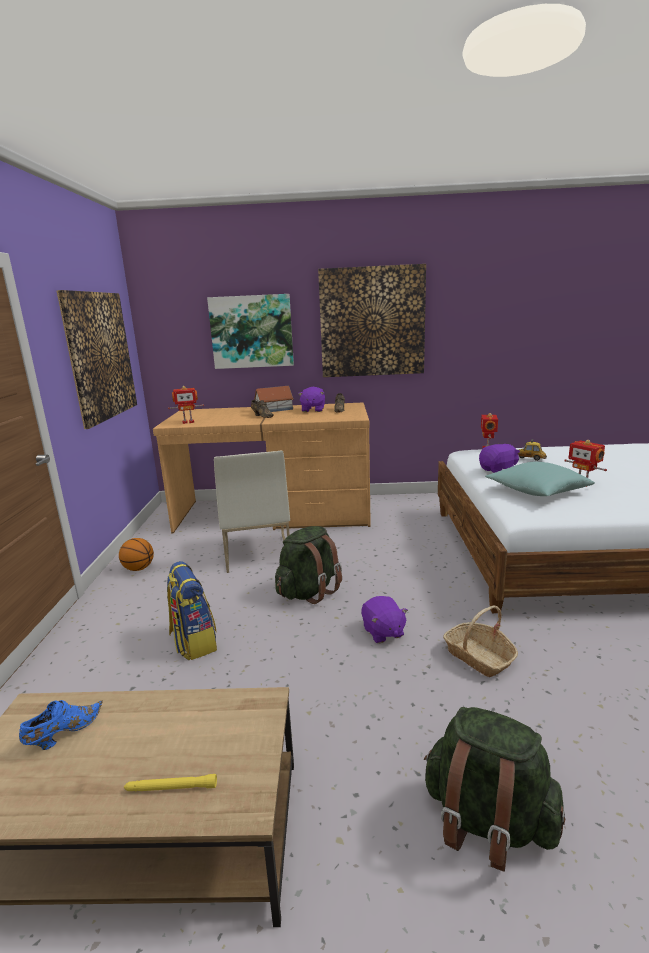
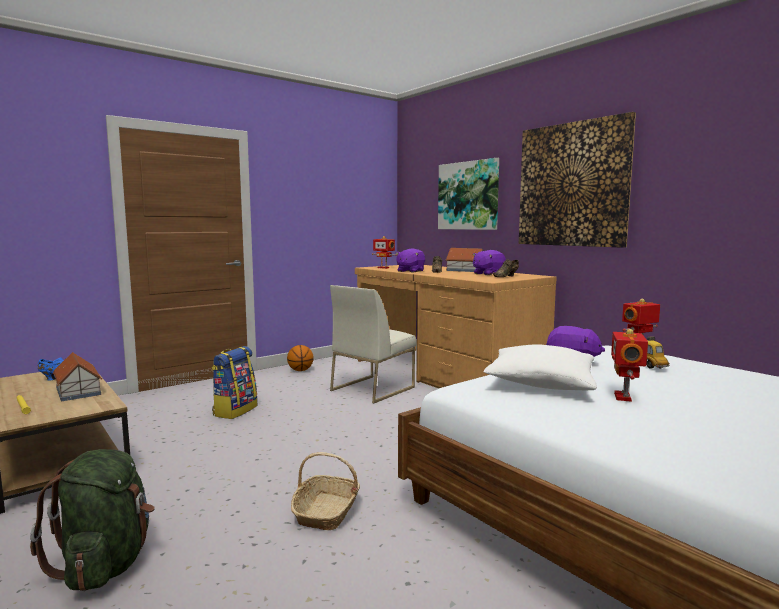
camera: 50 degrees right, 10 degrees down
(100, 356) = (336, 207): picture -> none
(160, 720) = (78, 391): none -> toy house
(309, 591) = (341, 420): green backpack -> none
(383, 632) = (317, 461): purple plush toy -> purple plush toy (410, 271)
(537, 491) = (541, 383): turquoise pillow -> white pillow

